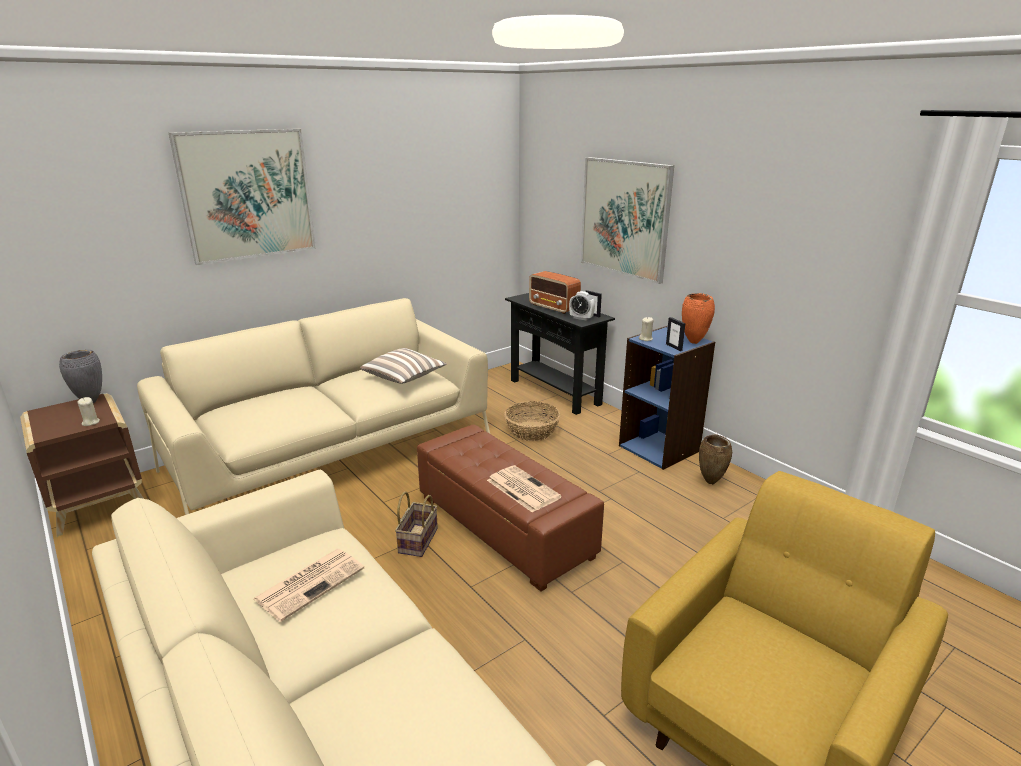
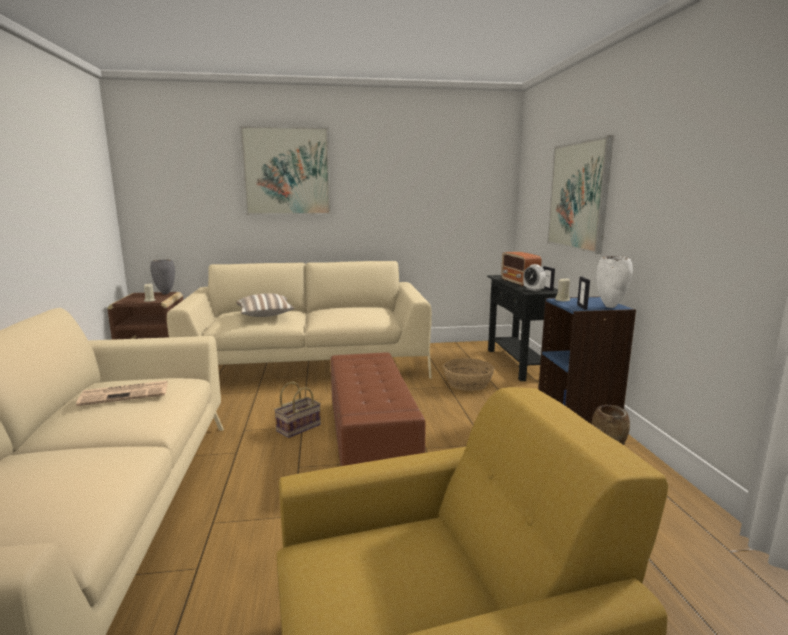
camera: 30 degrees right, 10 degrees down
(404, 377) = (362, 313): pillow -> pillow (265, 315)
(522, 489) = (366, 394): newspaper -> none
(694, 342) = (610, 307): orange vase -> white vase

